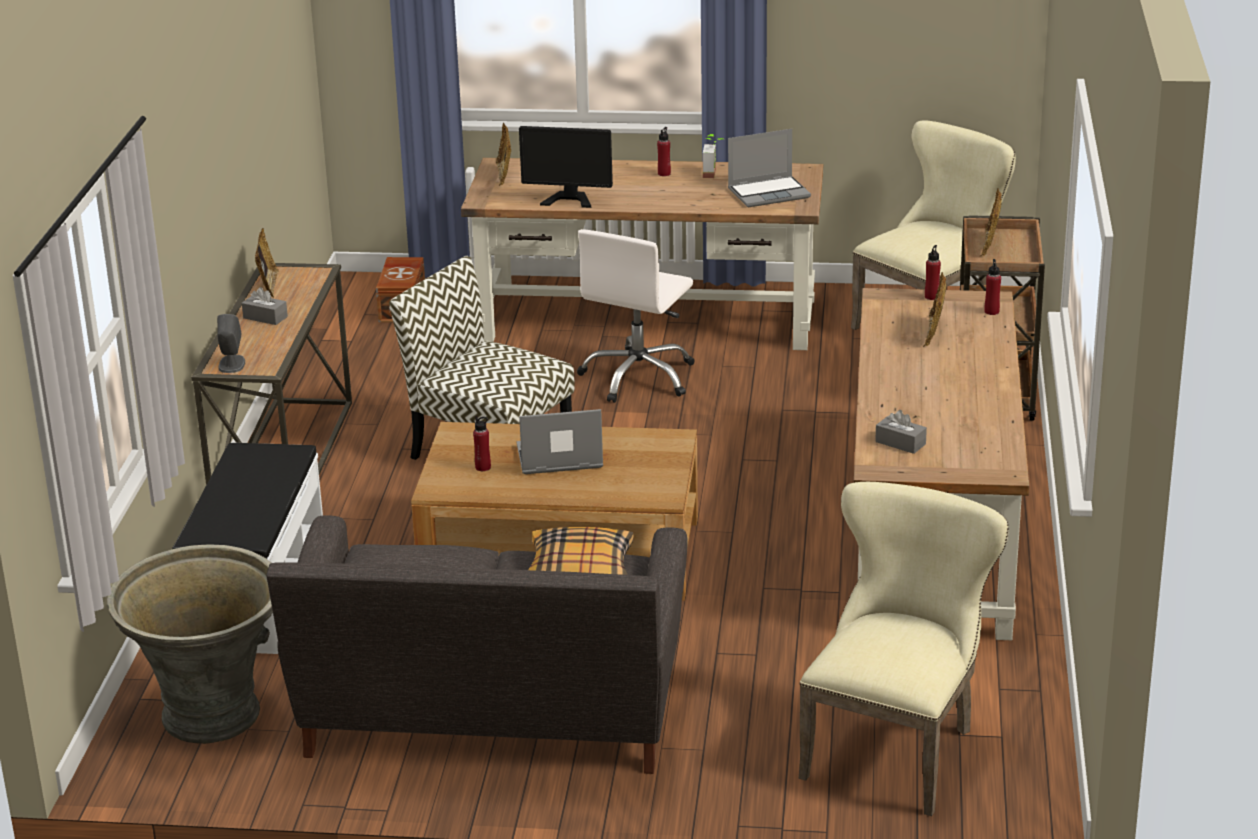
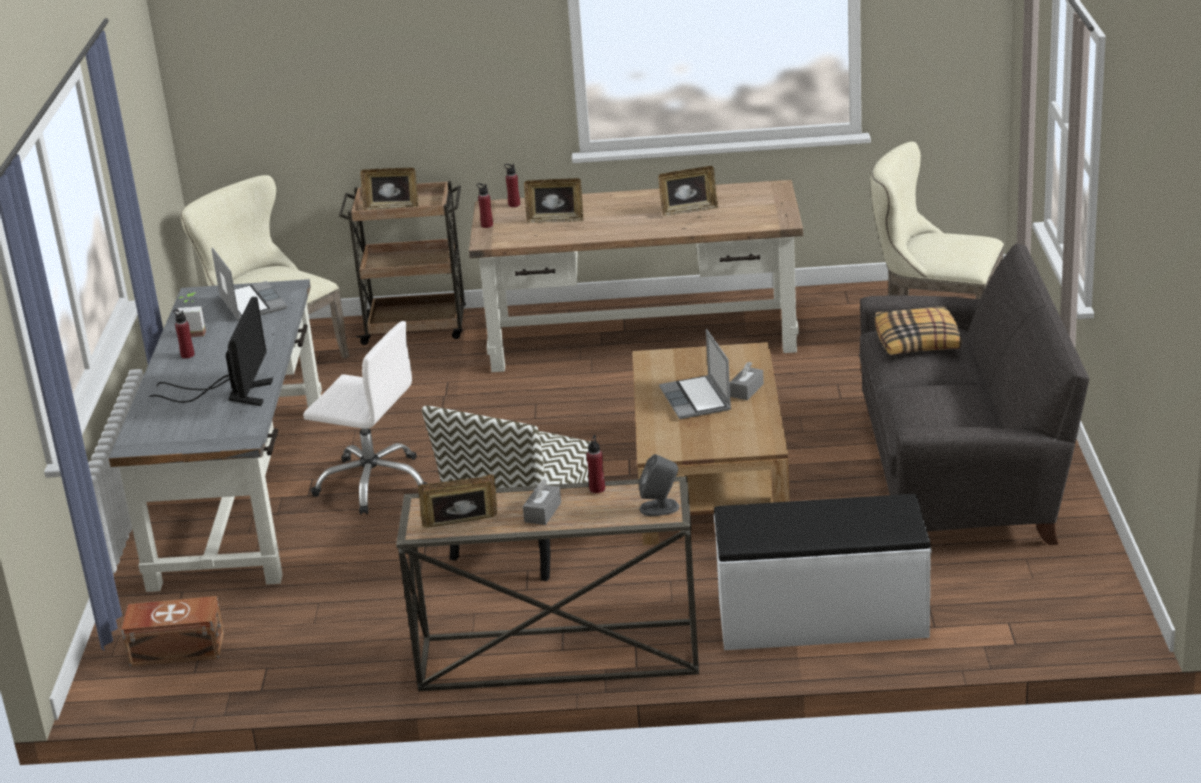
camera: 95 degrees left, 0 degrees up
(211, 717) = (1025, 600): grey planter -> none
(483, 467) = (721, 430): red bottle -> red bottle (597, 489)
(504, 175) = (169, 437): picture frame -> picture frame (688, 210)
(649, 318) = (240, 493): brown desk -> grey desk
(900, 443) = (743, 218): grey tissue box -> grey tissue box (746, 390)

